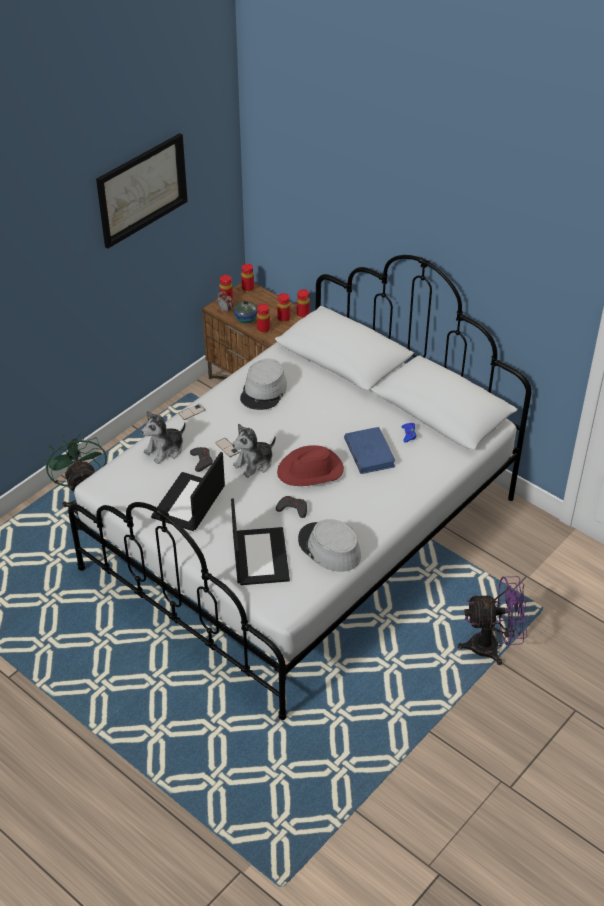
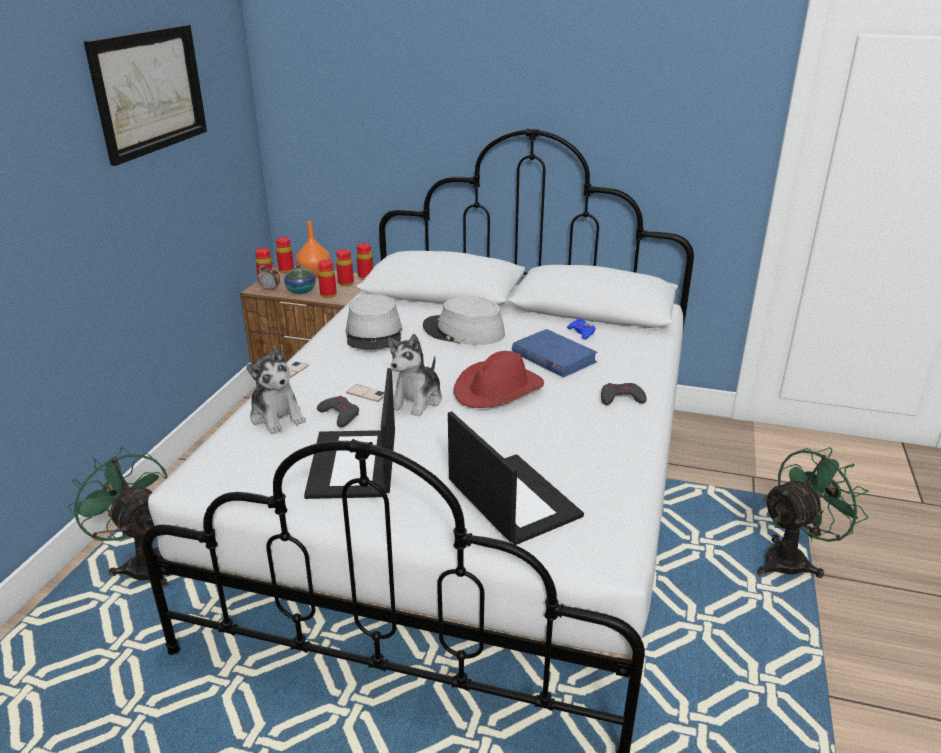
camera: 25 degrees left, 15 degrees down
(165, 450) = (277, 416): plush toy -> plush toy turned 60 degrees counterclockwise
(266, 301) = (315, 274): none -> orange vase
(292, 508) = (510, 432): grey game controller -> grey game controller (621, 398)
(329, 548) = (600, 461): grey hat -> grey hat (463, 331)
(492, 646) = (793, 559): purple fan -> green fan

